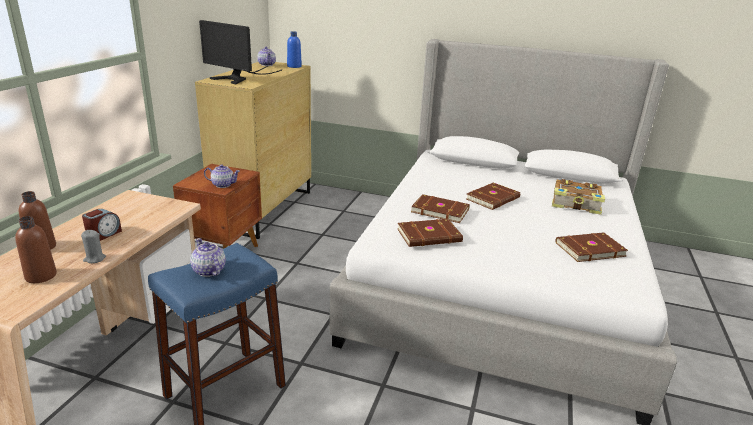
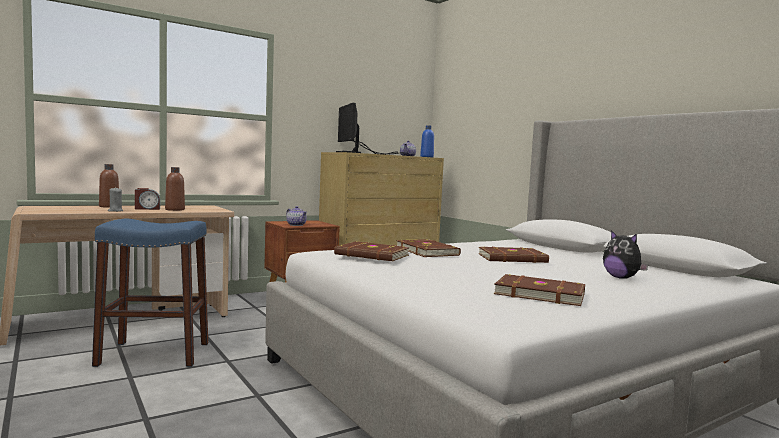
camera: 40 degrees right, 20 degrees down
(41, 276) = (76, 209): brown bottle -> brown bottle (175, 209)
(209, 271) = (151, 222): teapot -> none
(576, 204) = (621, 278): book -> plush toy

